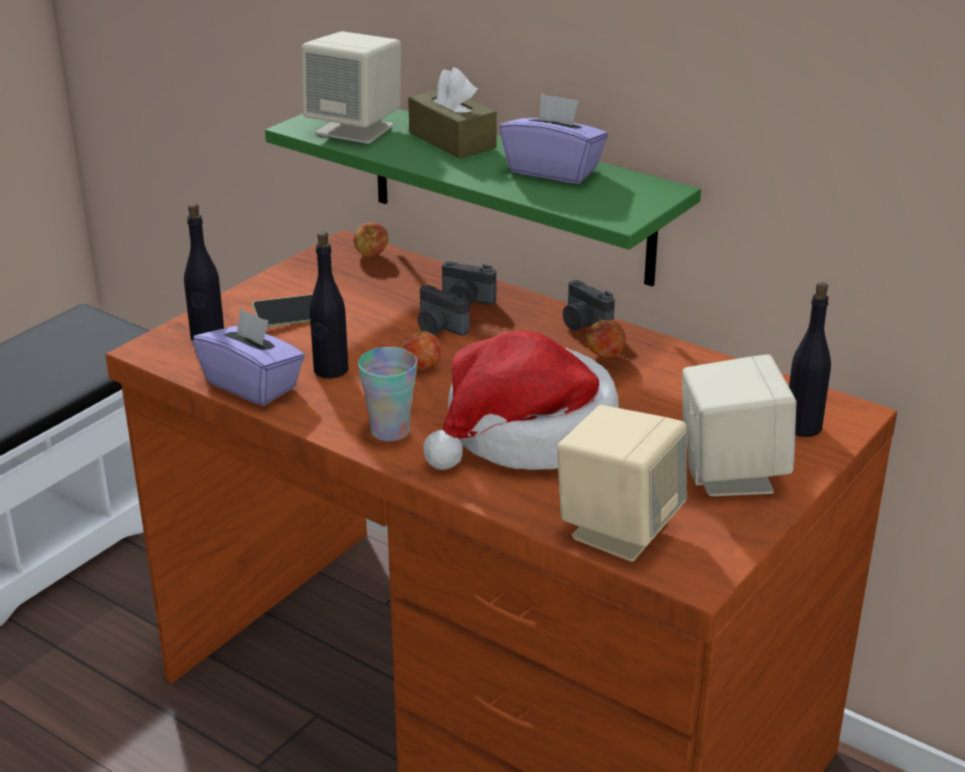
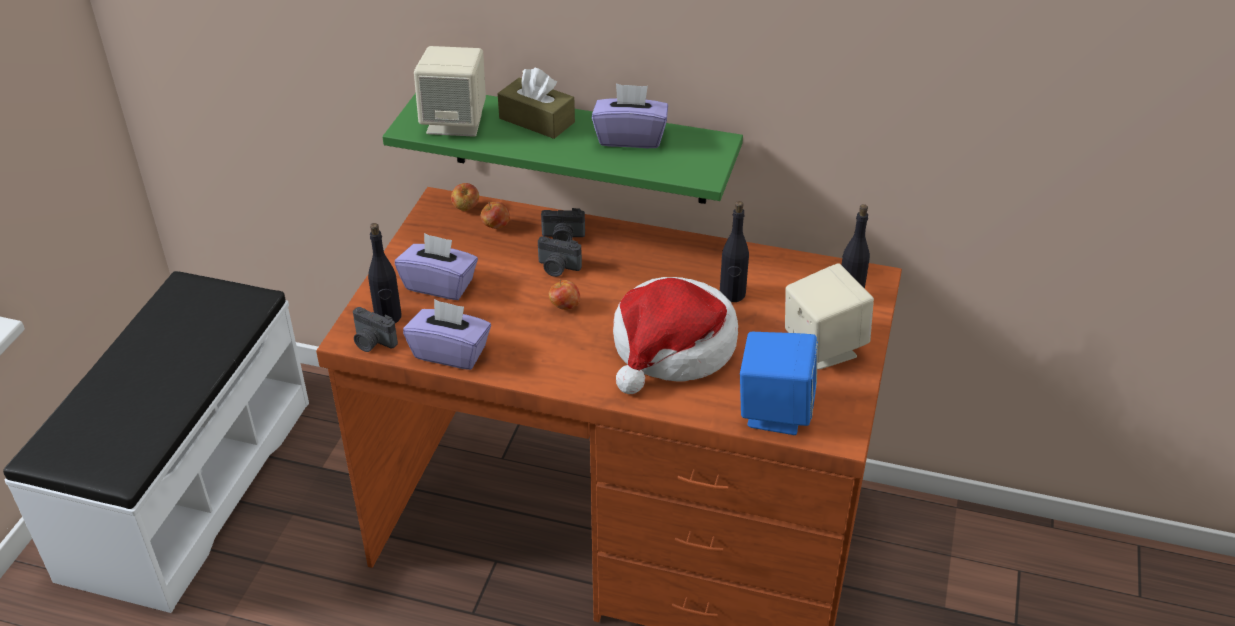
camera: 20 degrees left, 10 degrees up
(288, 319) = (439, 285): phone -> purple tissue box
(330, 370) = (500, 325): black bottle -> black bottle (732, 294)
(390, 431) = (576, 369): cup -> none
(583, 324) = (659, 240): camera -> camera (372, 342)
(604, 355) = (688, 266): apple -> apple (496, 226)
(618, 529) = (774, 411): beige speaker -> blue speaker

